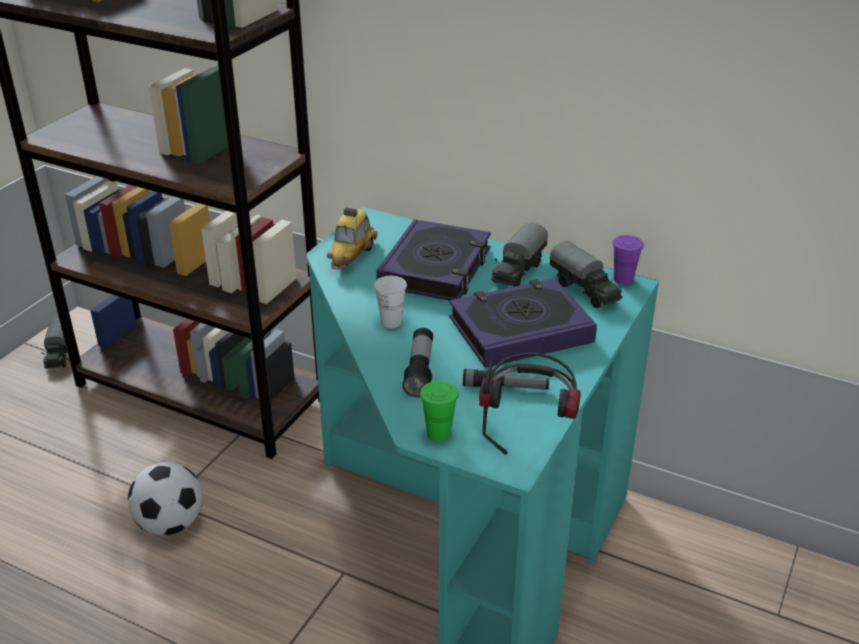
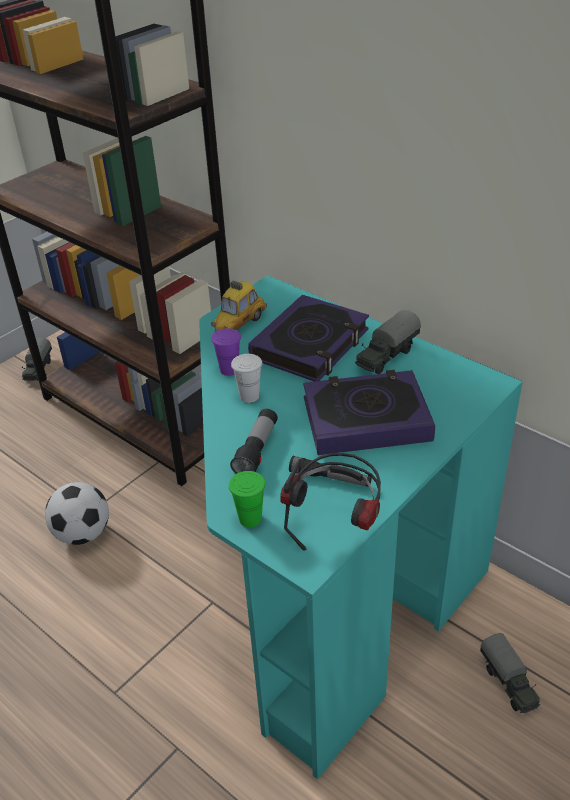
camera: 15 degrees right, 5 degrees up
(585, 290) = (444, 384): toy truck -> toy truck (509, 683)
(623, 279) = (486, 376): purple cup -> purple cup (229, 370)

